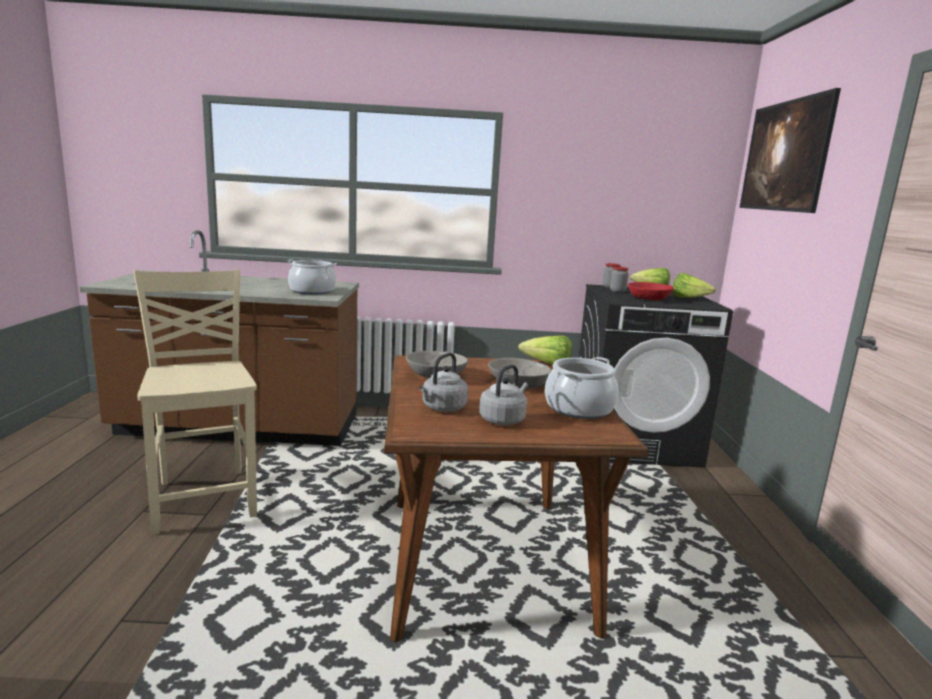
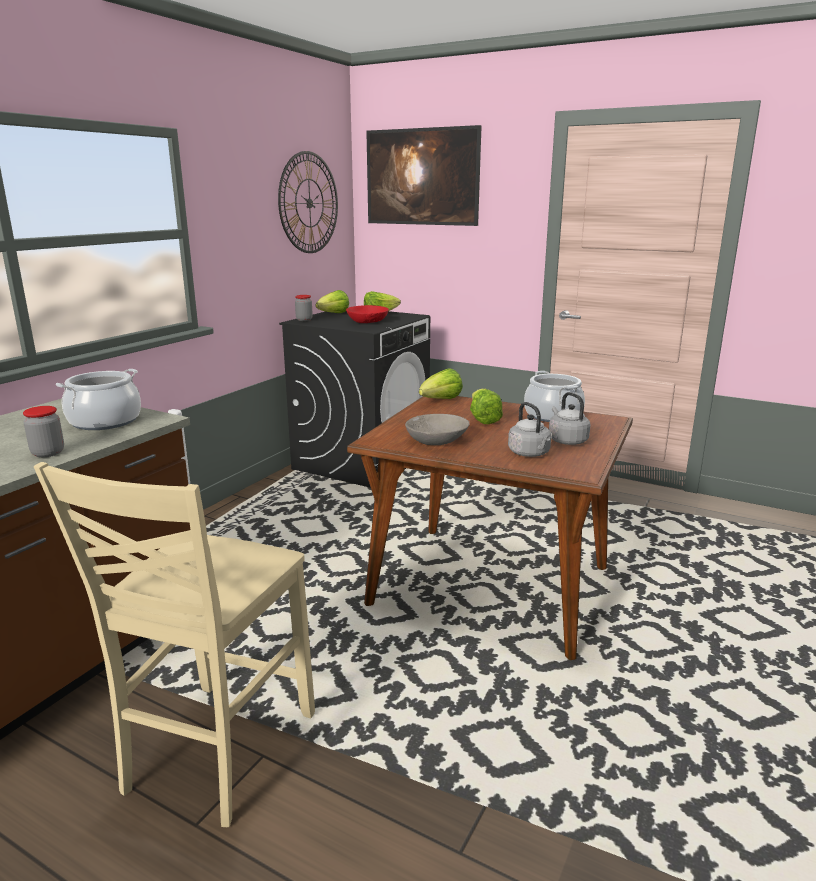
camera: 60 degrees left, 5 degrees up
(205, 498) = (216, 752): beige chair -> beige chair turned 75 degrees counterclockwise
(518, 384) = (483, 419): grey bowl -> lettuce
(617, 291) = (326, 322): jar -> jar (48, 453)
(659, 181) = (309, 203): none -> wall clock

